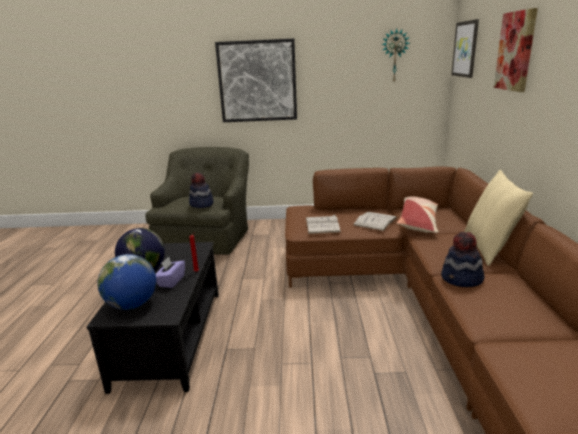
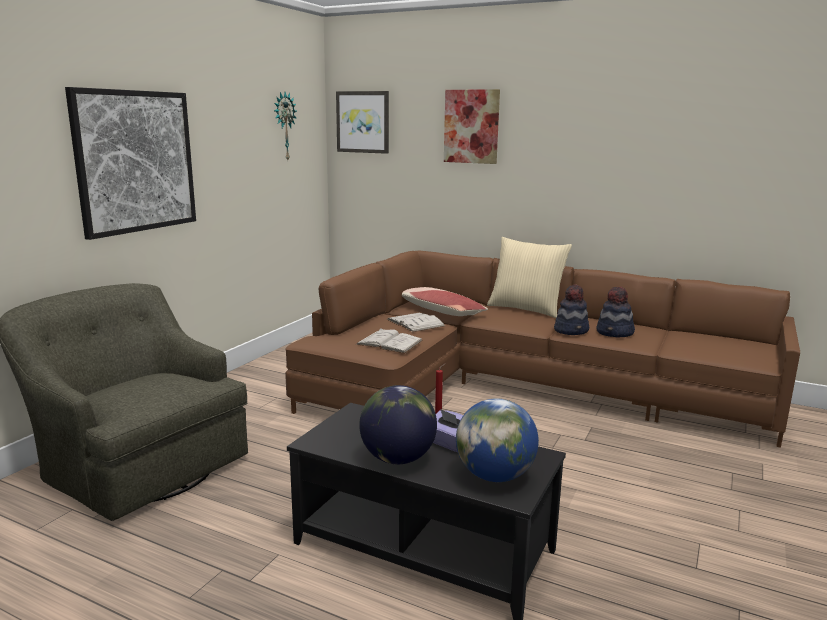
camera: 65 degrees left, 5 degrees down
(201, 204) = (186, 385): hat -> hat (615, 333)

